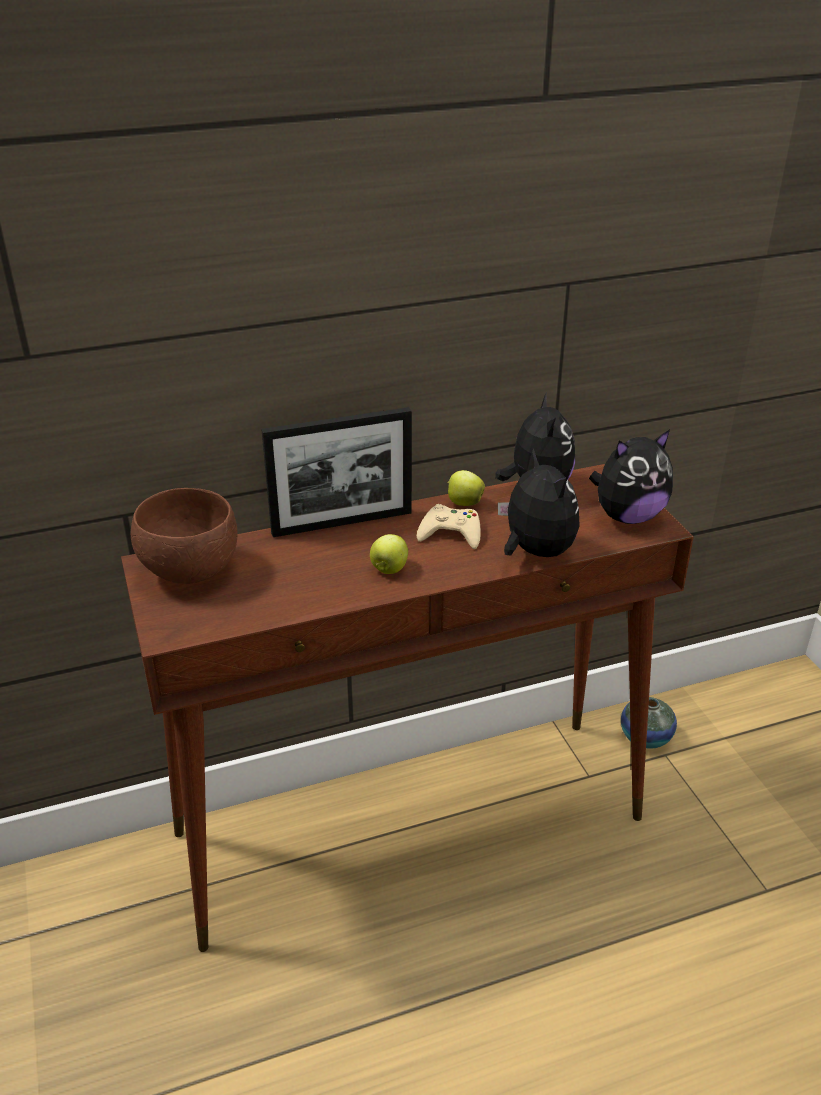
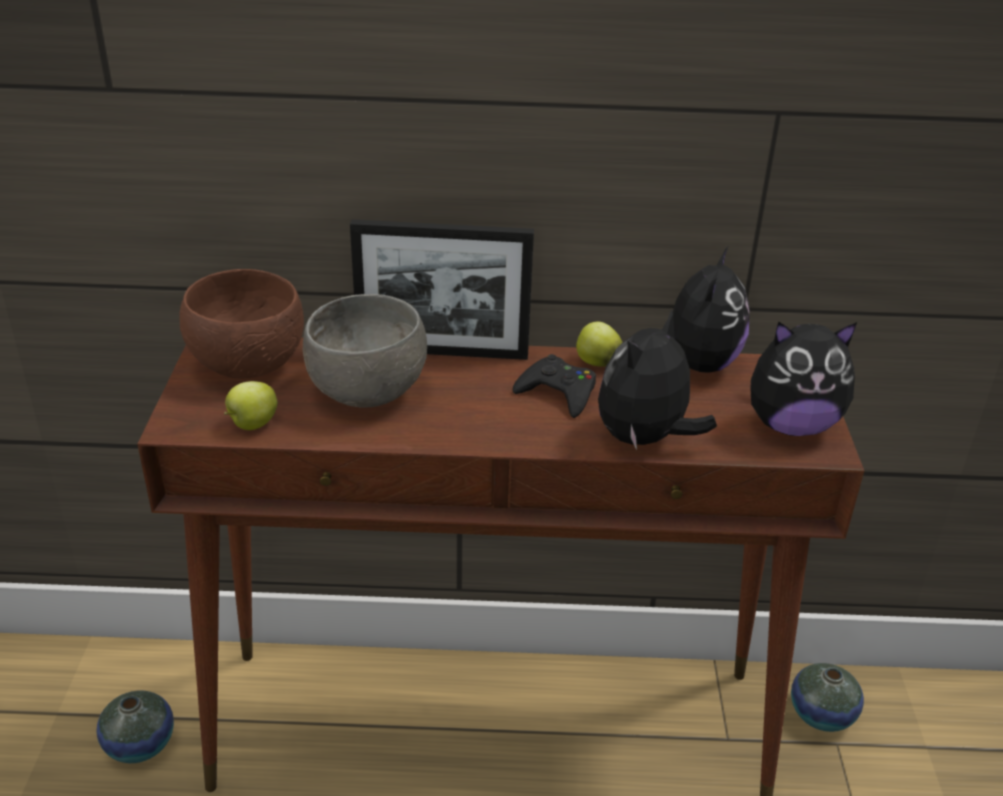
camera: 20 degrees right, 0 degrees up
(121, 934) = (140, 744): none -> vase
(303, 568) = (366, 391): none -> grey bowl
(389, 569) = (459, 417): apple -> apple (252, 425)
(451, 533) = (558, 393): beige game controller -> black game controller
(535, 552) = (645, 439): plush toy -> plush toy turned 135 degrees counterclockwise

